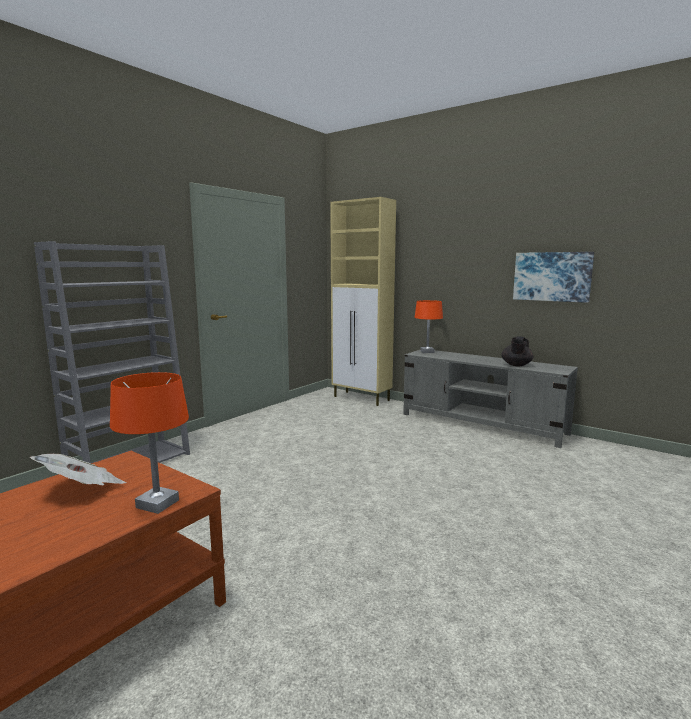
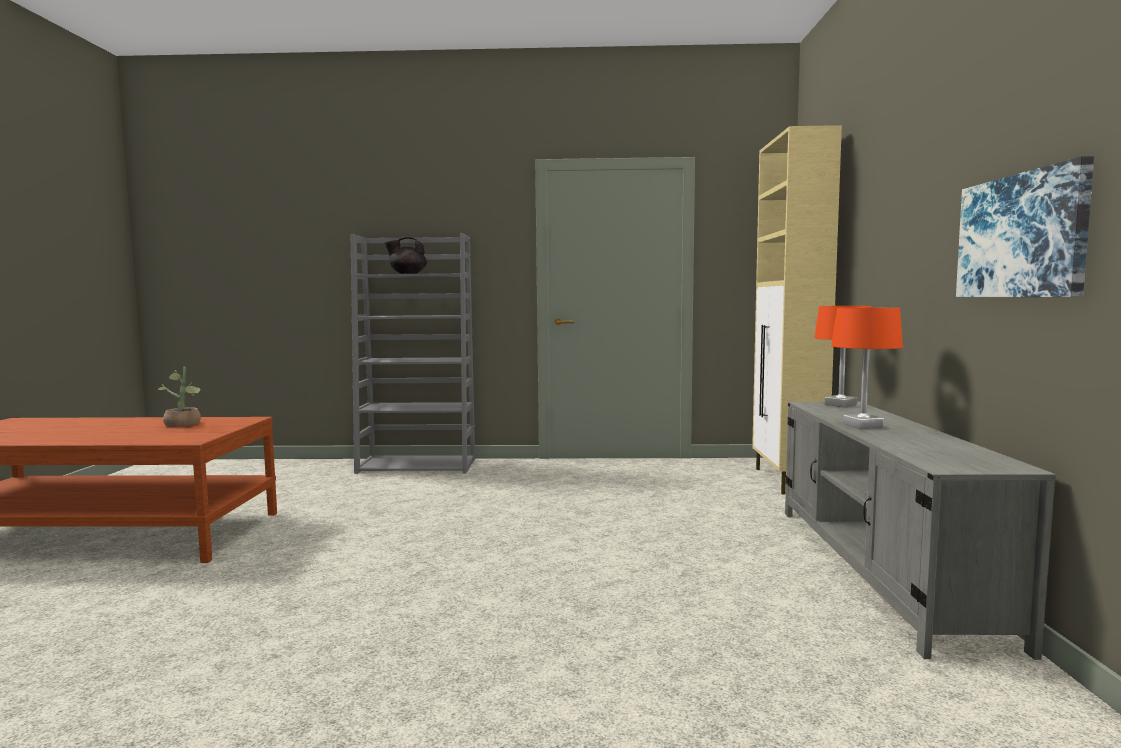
camera: 55 degrees right, 5 degrees down
(83, 489) = (183, 425): newspaper -> potted plant
(157, 504) = (161, 440): orange table lamp -> orange table lamp (862, 425)
(516, 365) = (902, 443): black teapot -> black teapot (407, 274)

